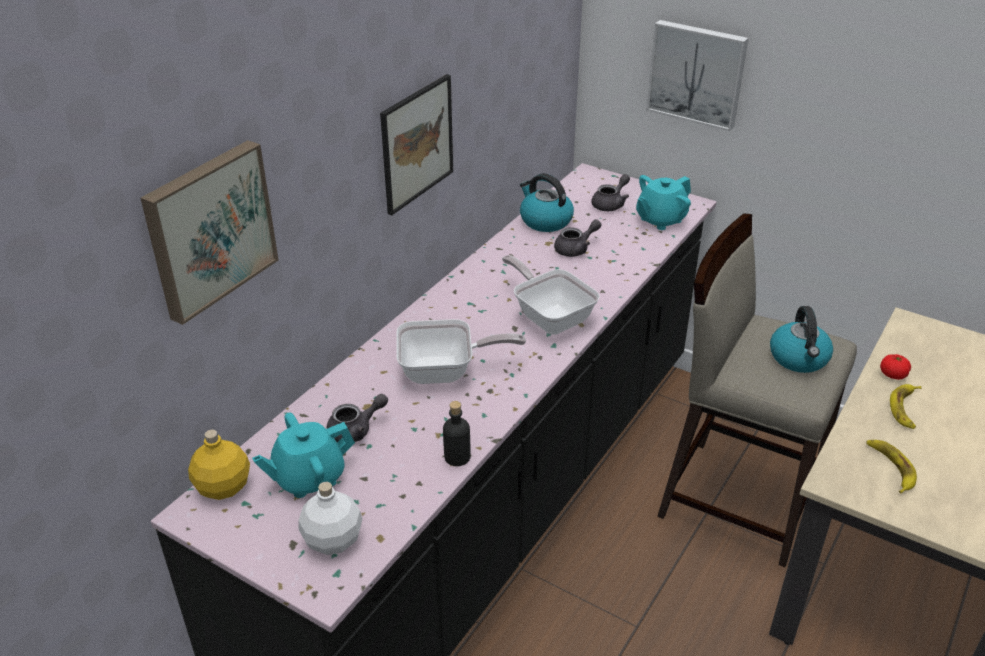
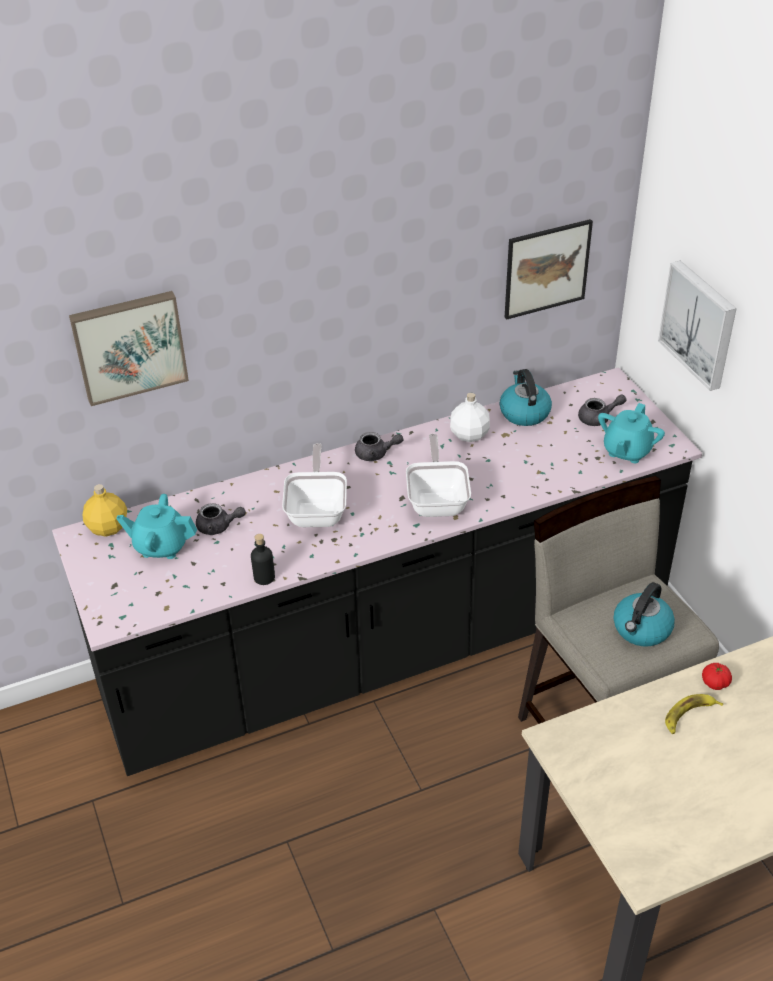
camera: 35 degrees right, 5 degrees up
(332, 540) = (138, 594): white bottle -> white bottle (468, 435)
(417, 143) = (368, 317): picture -> picture (546, 268)
(445, 372) = (317, 510): frying pan -> frying pan turned 120 degrees counterclockwise
(576, 249) = (522, 449): grey teapot -> grey teapot (376, 454)
(660, 219) = (626, 451): turquoise teapot -> turquoise teapot turned 60 degrees counterclockwise
(890, 467) = (615, 753): banana -> none

